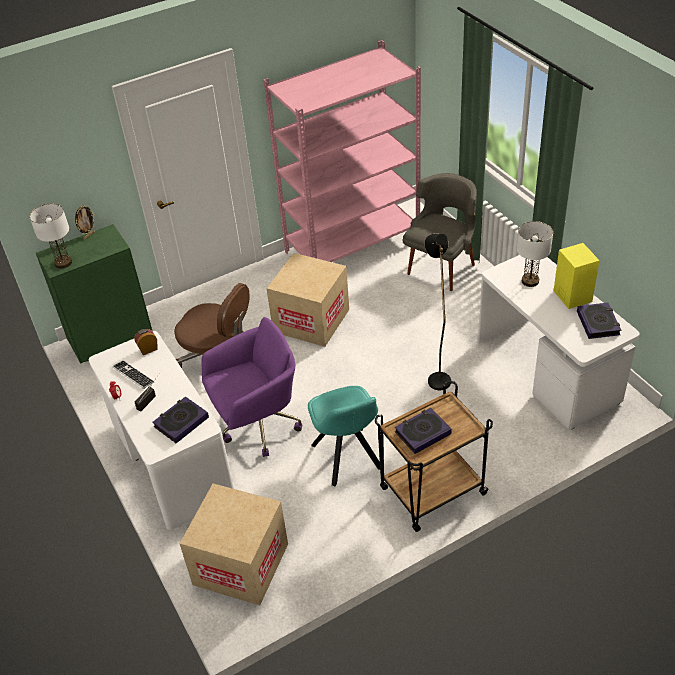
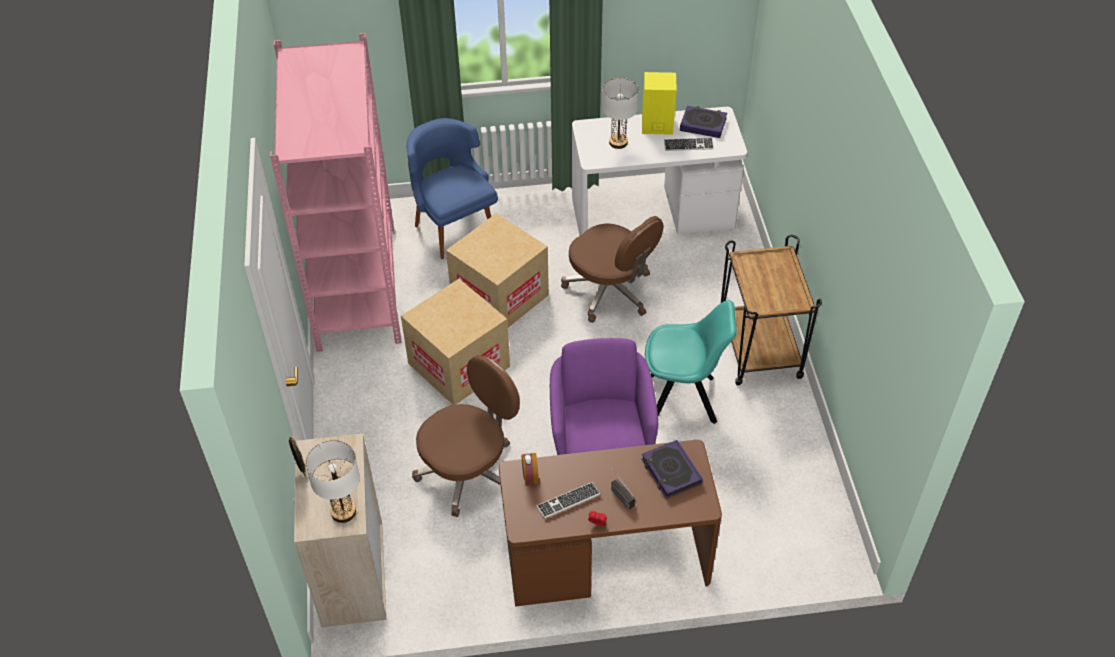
camera: 70 degrees left, 5 degrees up
(112, 339) = (353, 577): green cabinet -> beige cabinet
(170, 460) = (605, 560): white desk -> brown desk
(241, 564) = (781, 530): cardboard box -> cardboard box (500, 296)
(422, 433) = (772, 290): book -> none
(437, 375) = (610, 291): black floor lamp -> brown office chair
(440, 270) = (455, 231): grey chair -> blue chair
(562, 322) = (688, 145): none -> keyboard

